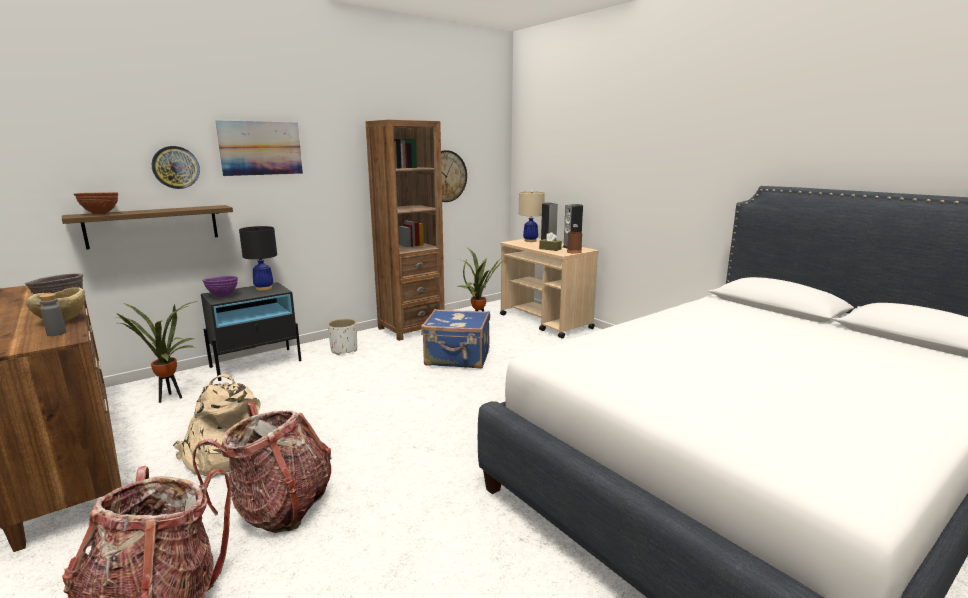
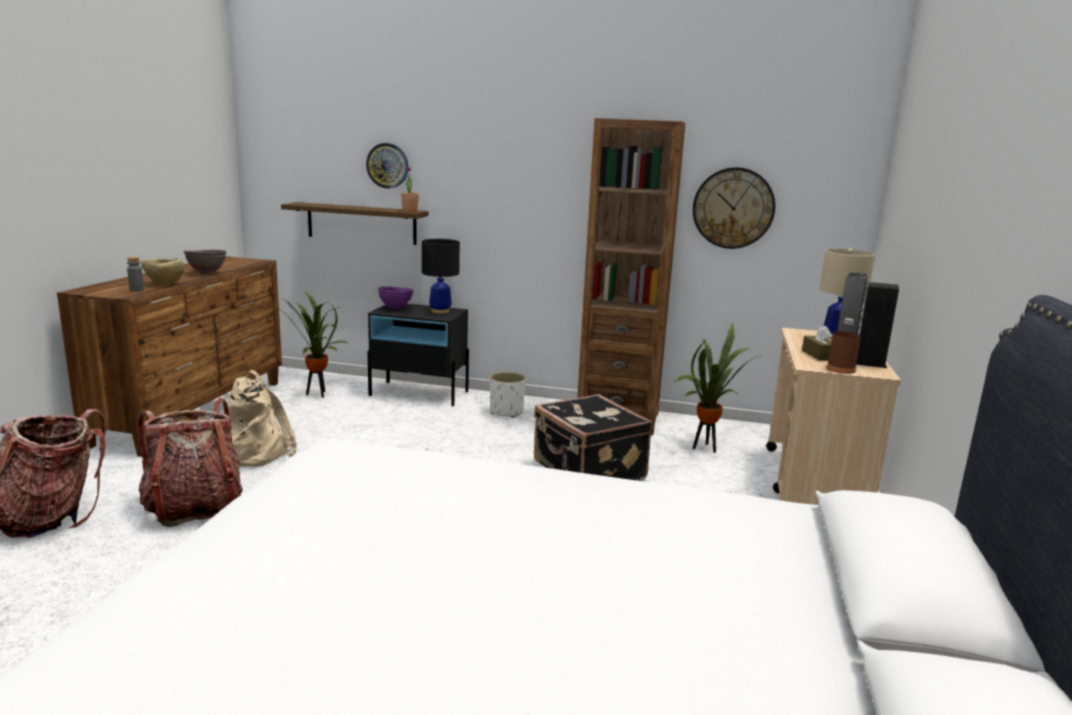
camera: 50 degrees right, 0 degrees up
(100, 214) = (315, 204): brown bowl -> none
(217, 206) = (410, 211): none -> potted plant
(261, 148) = (472, 150): picture -> none
(458, 358) = (587, 471): blue suitcase -> black suitcase

